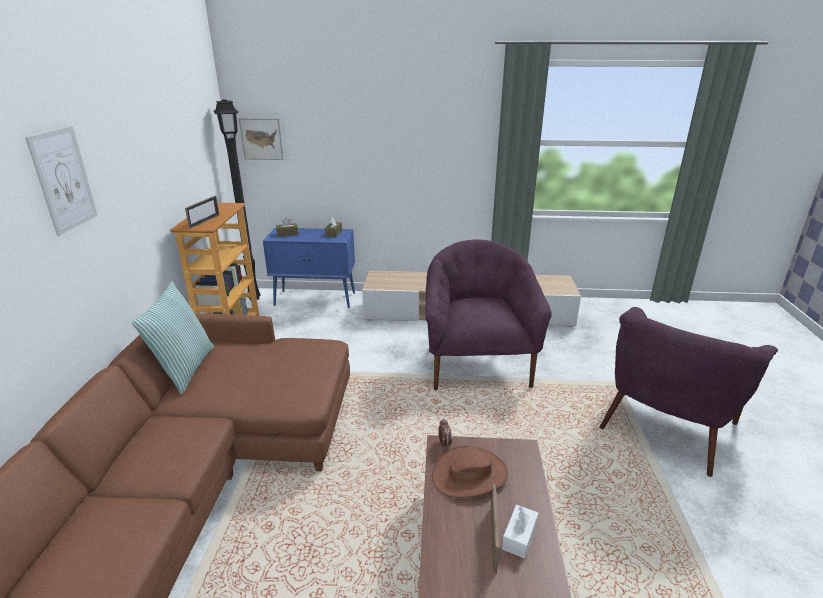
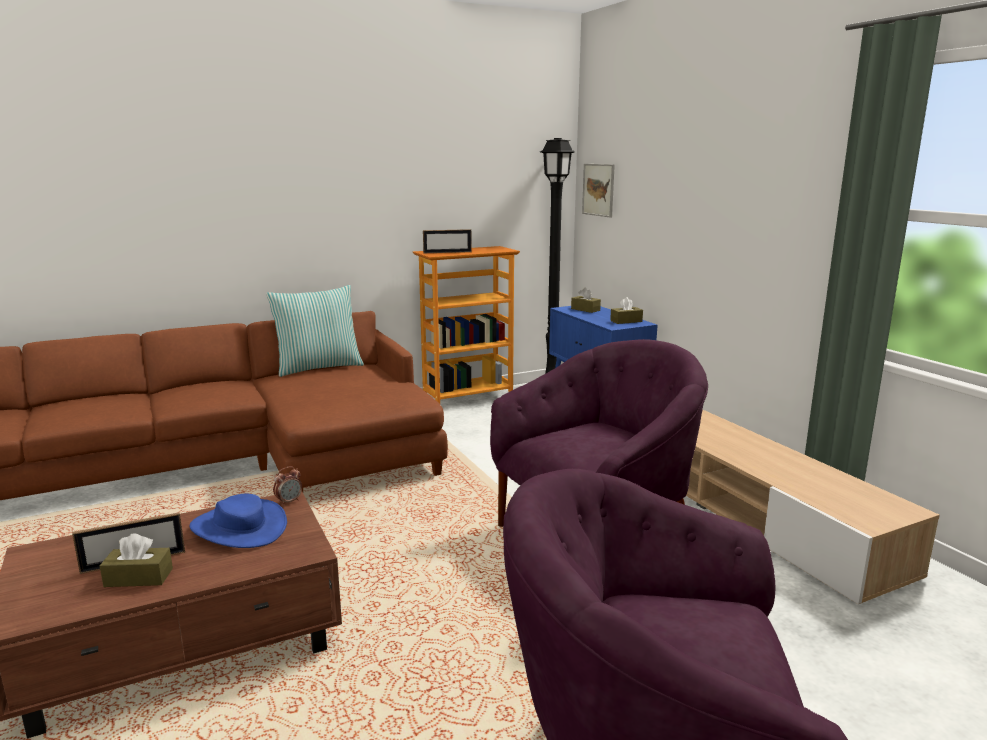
camera: 60 degrees right, 10 degrees down
(63, 180) = (277, 166): picture -> none
(470, 474) = (239, 527): brown hat -> blue hat
(519, 537) = (138, 577): white tissue box -> brown tissue box

